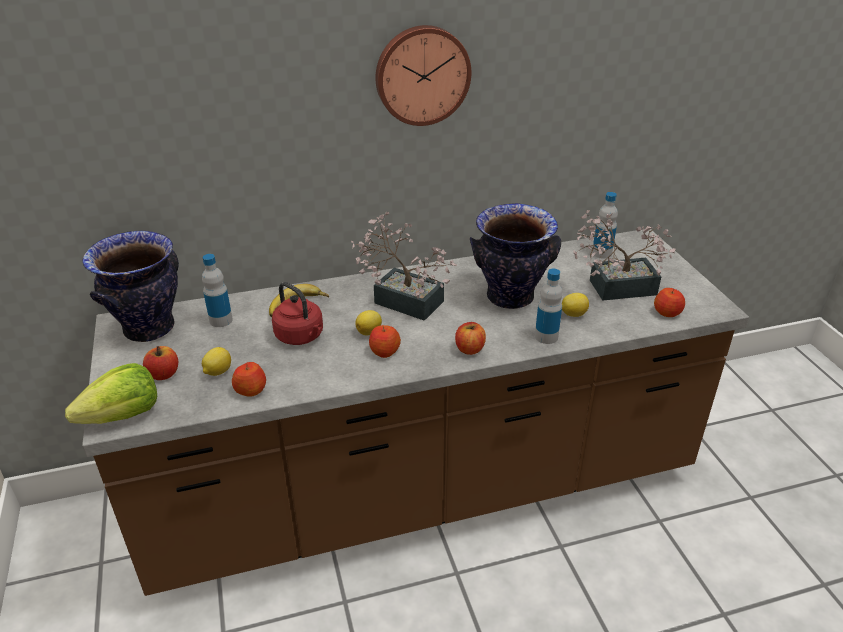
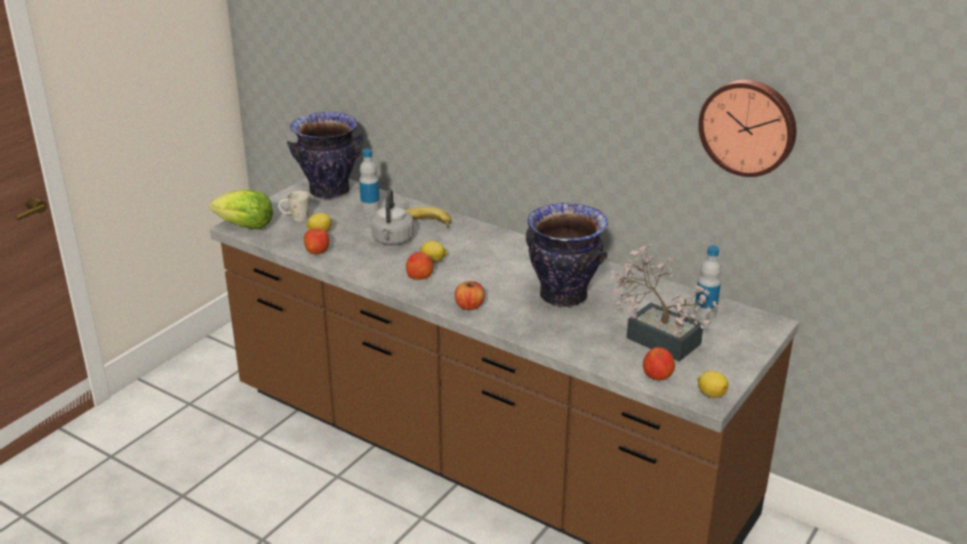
camera: 50 degrees right, 5 degrees down
(164, 374) = (295, 218): apple -> white mug
(301, 337) = (392, 241): red kettle -> grey kettle
(402, 299) = (491, 256): potted plant -> none
(422, 75) = (567, 64): wall clock -> wall clock (748, 126)
(546, 336) = (533, 331): bottle -> none
(573, 314) = (583, 331): lemon -> lemon (710, 394)

